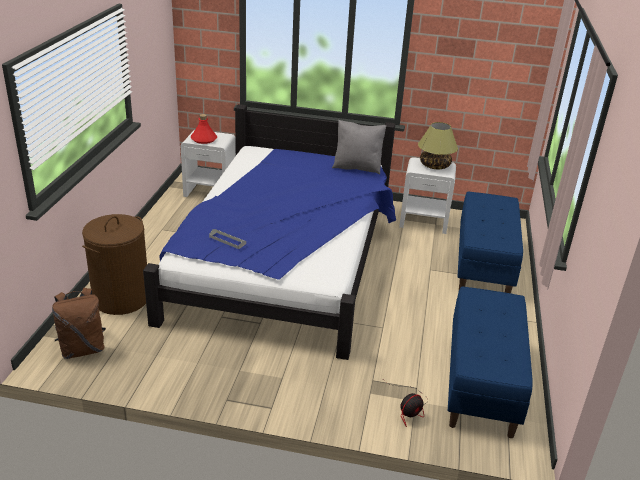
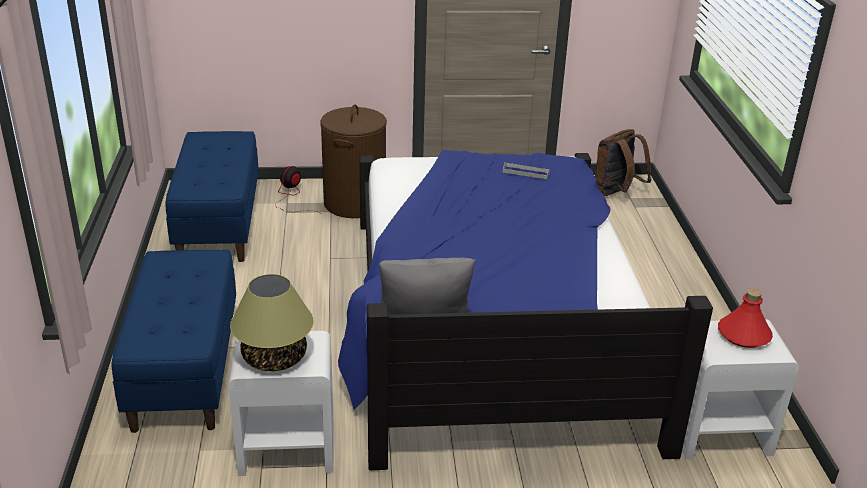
camera: 165 degrees right, 0 degrees up
(121, 298) = (638, 239): brown laundry basket -> brown laundry basket (355, 203)

